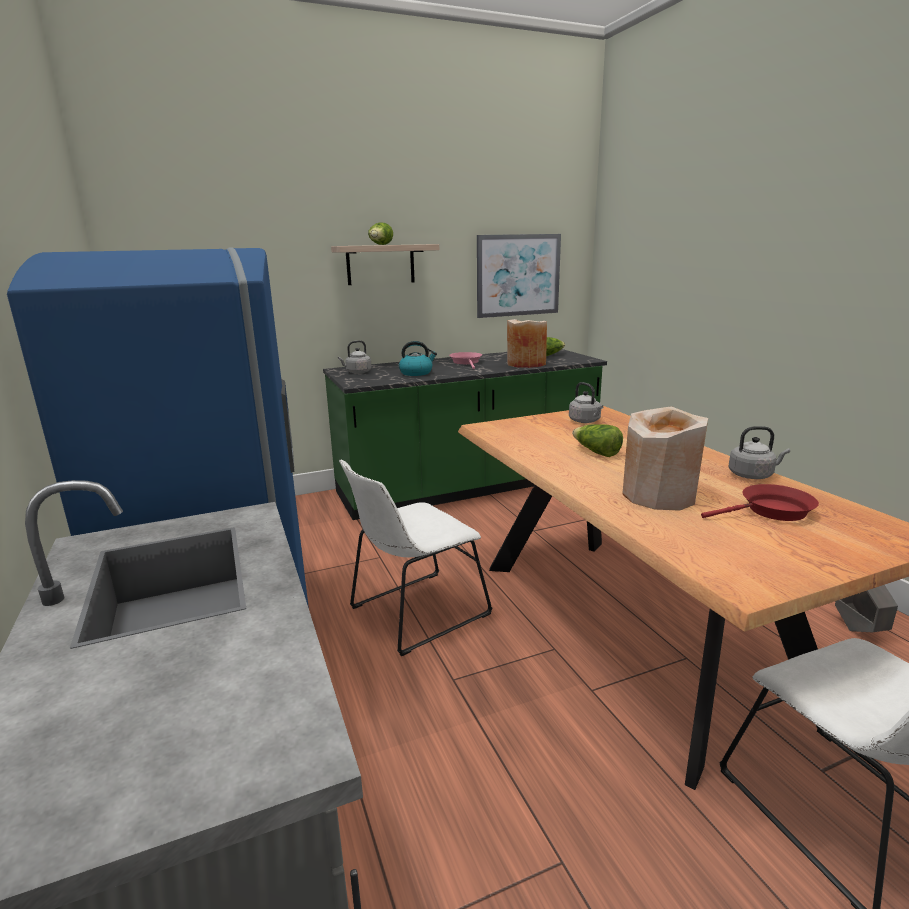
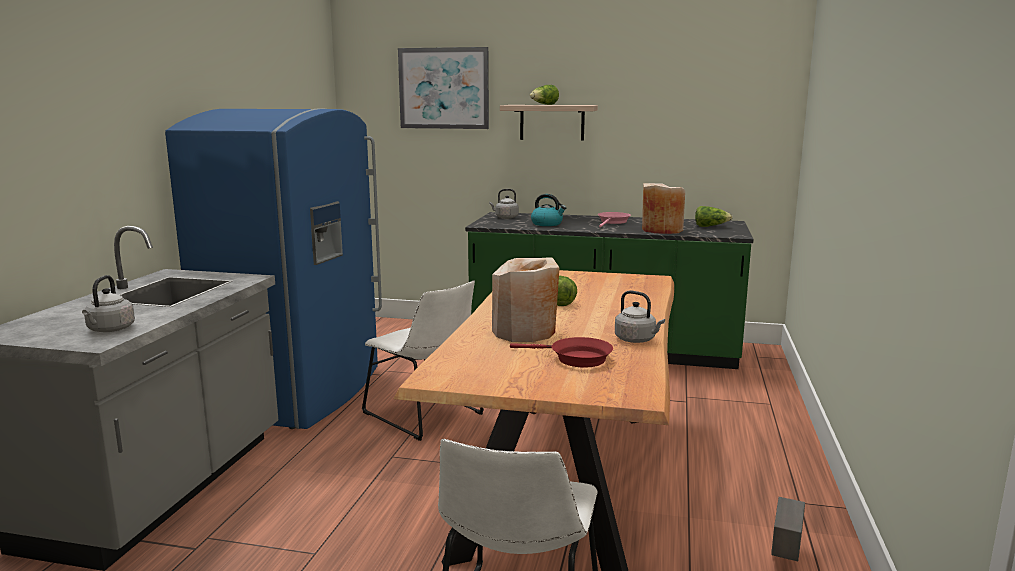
camera: 35 degrees right, 5 degrees down
(414, 613) = (426, 415): white chair -> white chair turned 135 degrees counterclockwise
(518, 275) = (701, 139): picture -> picture (443, 88)
(585, 421) = (616, 283): grey kettle -> grey kettle (109, 330)

